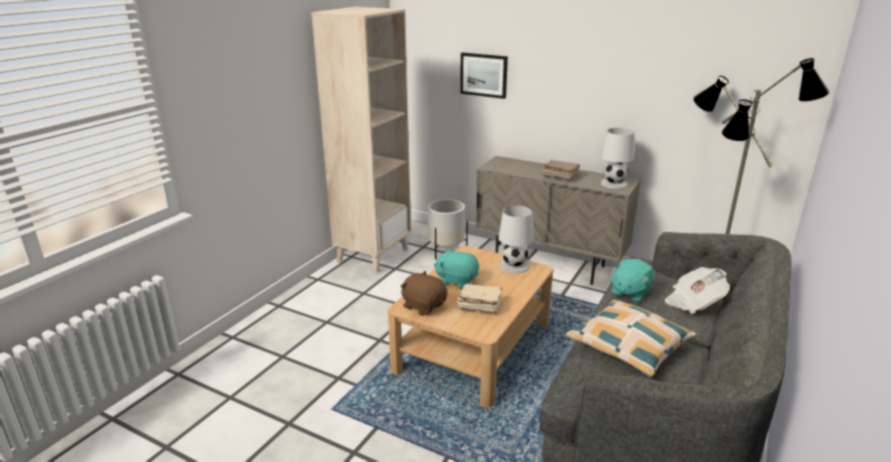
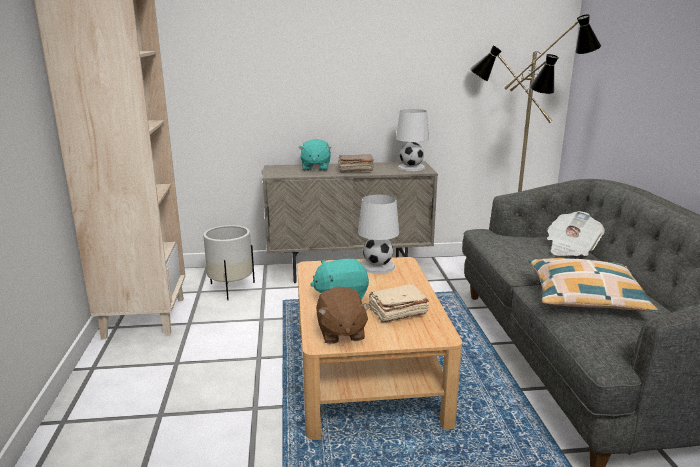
camera: 35 degrees left, 5 degrees down
(424, 306) = (340, 333): brown plush toy -> brown plush toy turned 105 degrees counterclockwise
(484, 75) = (239, 72): picture -> none
(629, 292) = (515, 256): turquoise plush toy -> turquoise plush toy (315, 167)

